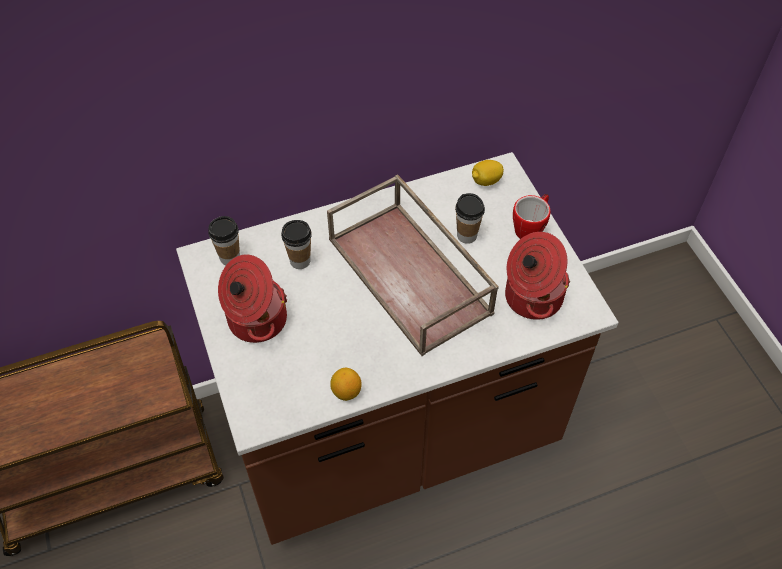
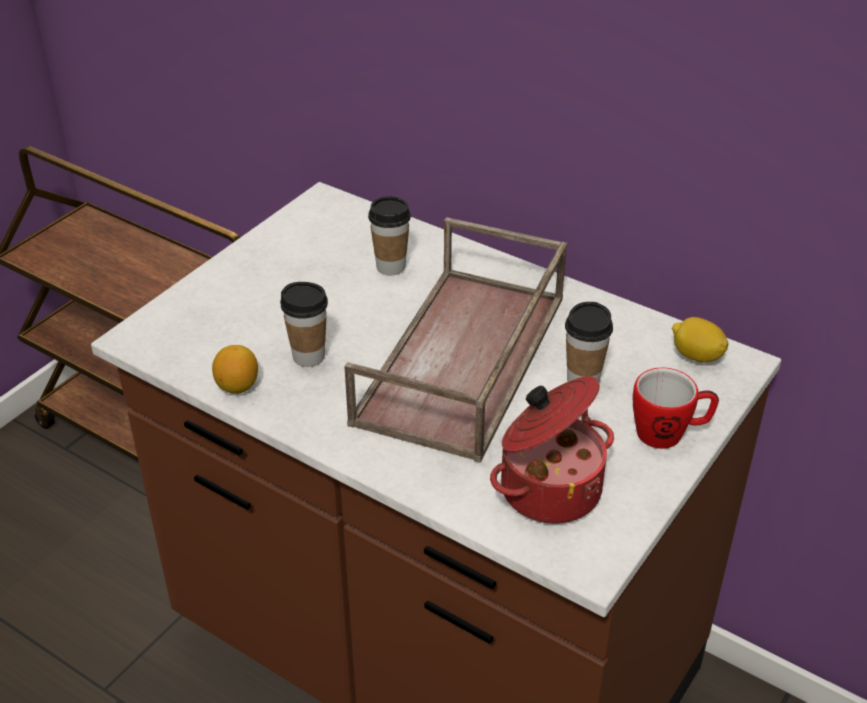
camera: 55 degrees right, 15 degrees down
(230, 257) = (343, 218): cup -> cup (308, 356)
(255, 320) = (276, 274): cooking pot -> none

